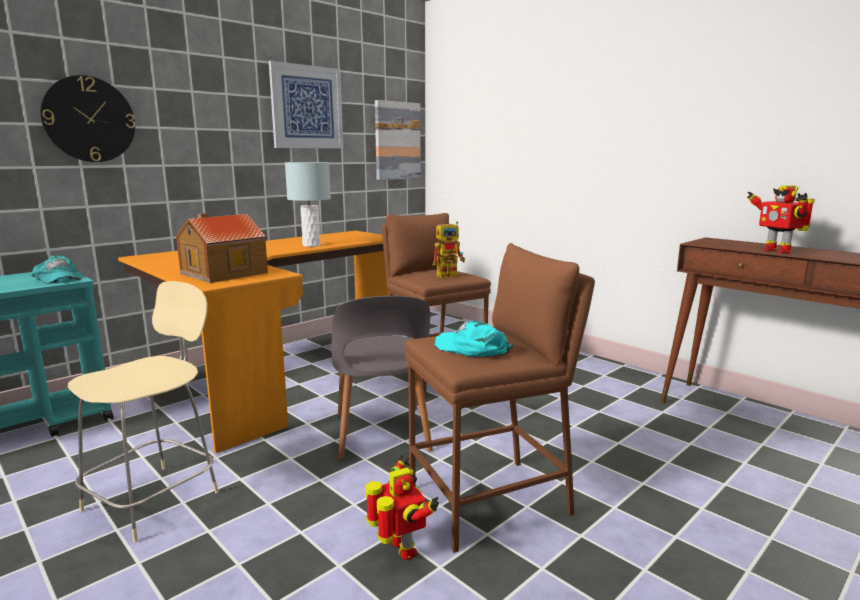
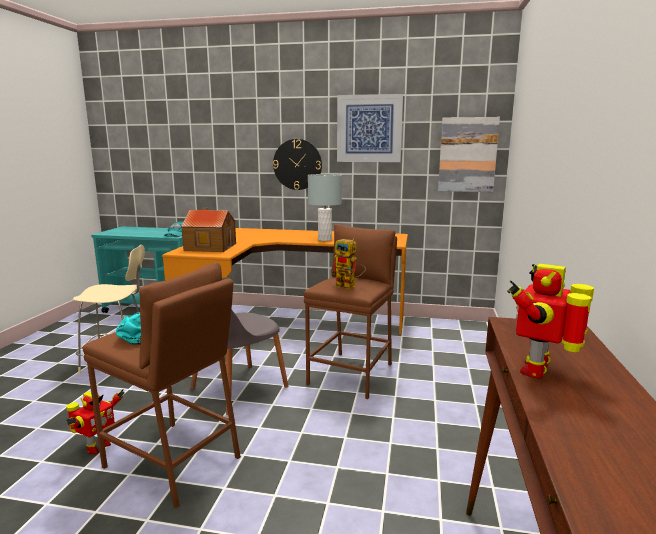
camera: 55 degrees right, 0 degrees up
(89, 119) = (219, 145): wall clock -> wall clock (297, 164)

